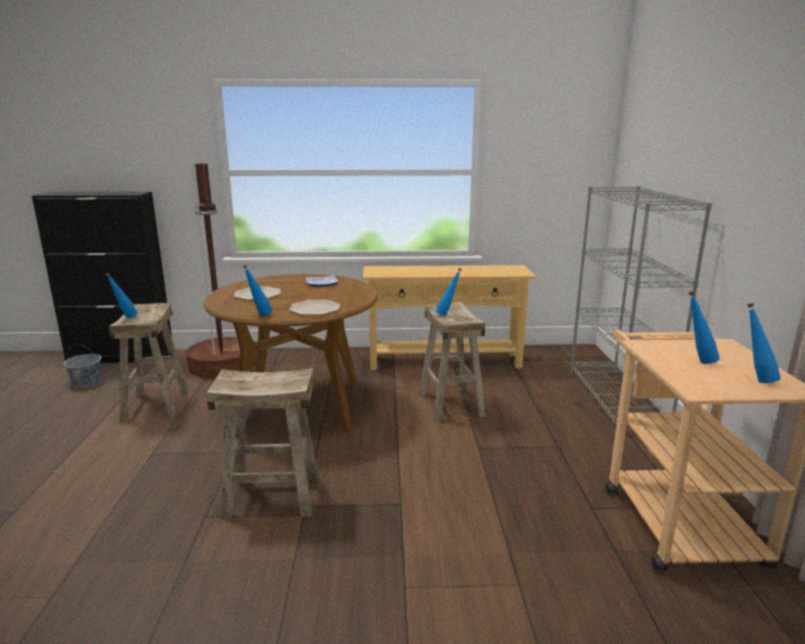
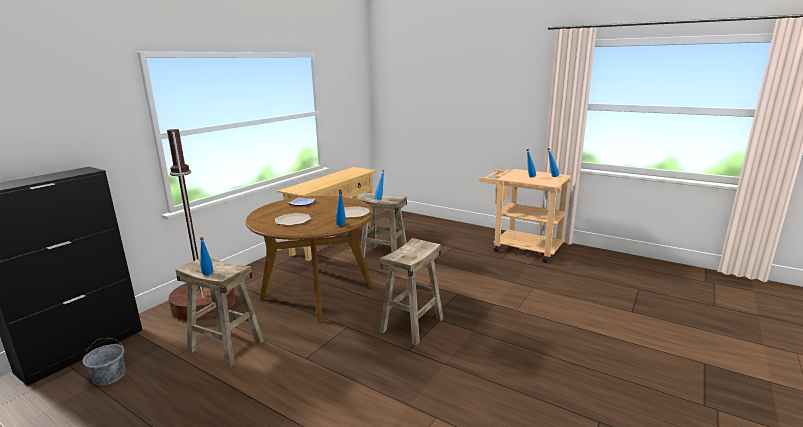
camera: 55 degrees left, 0 degrees up
(616, 399) = (432, 223): grey bookcase -> none

